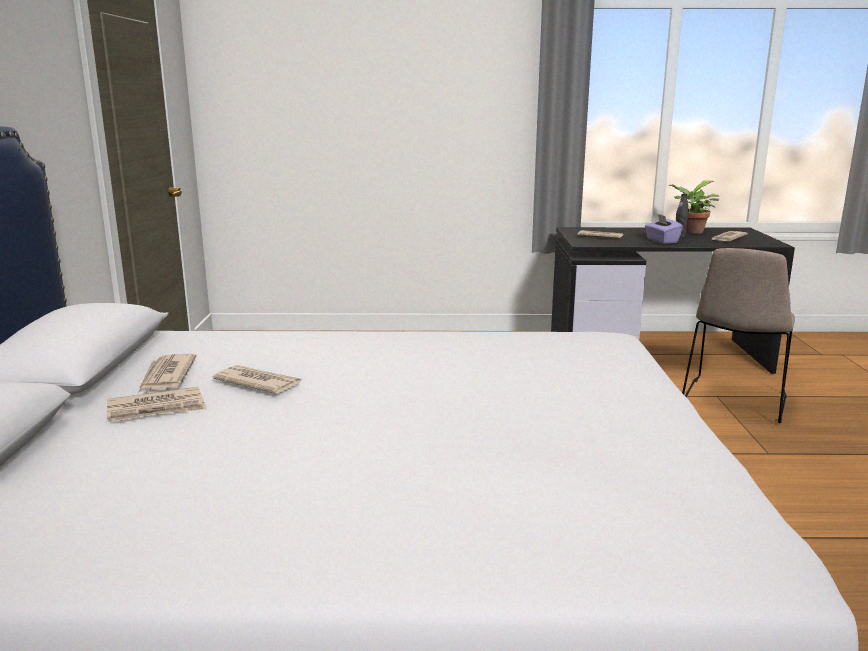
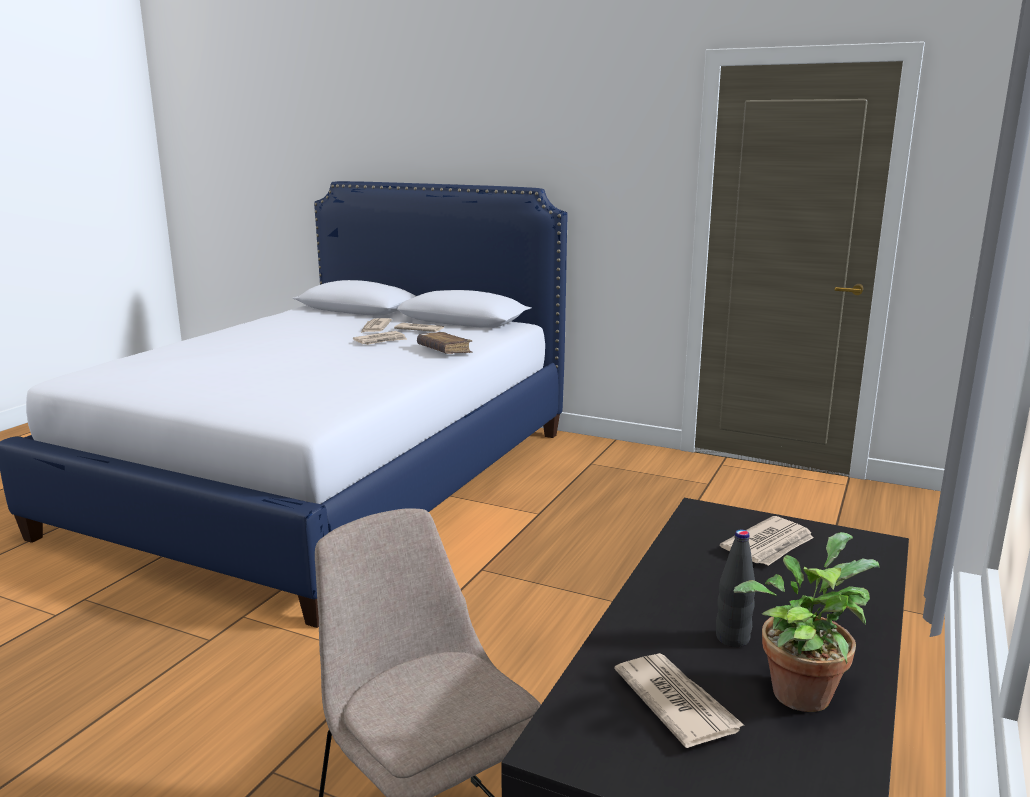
camera: 115 degrees right, 0 degrees up
(294, 339) = (444, 350): none -> brown book
(661, 241) = (692, 594): purple tissue box -> none

